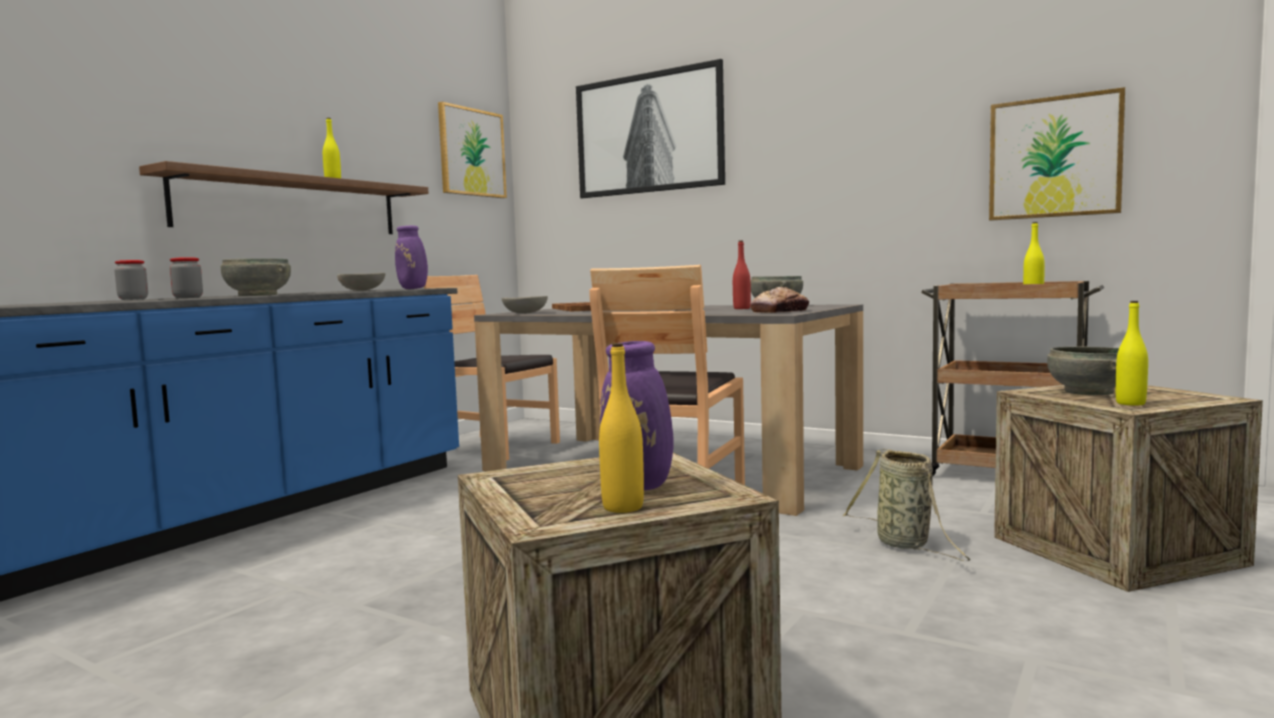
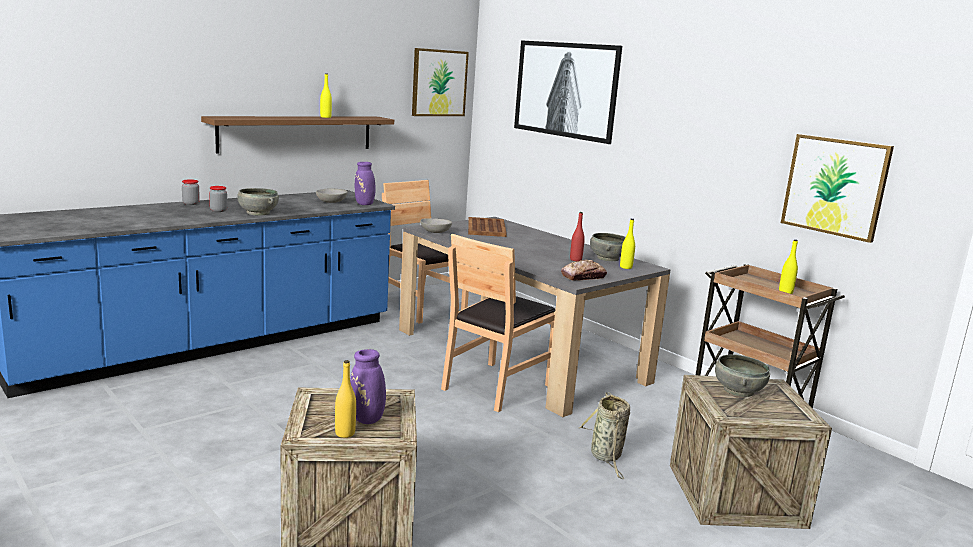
camera: 15 degrees right, 10 degrees up
(1130, 403) = (738, 410): yellow bottle -> yellow bottle (626, 267)

